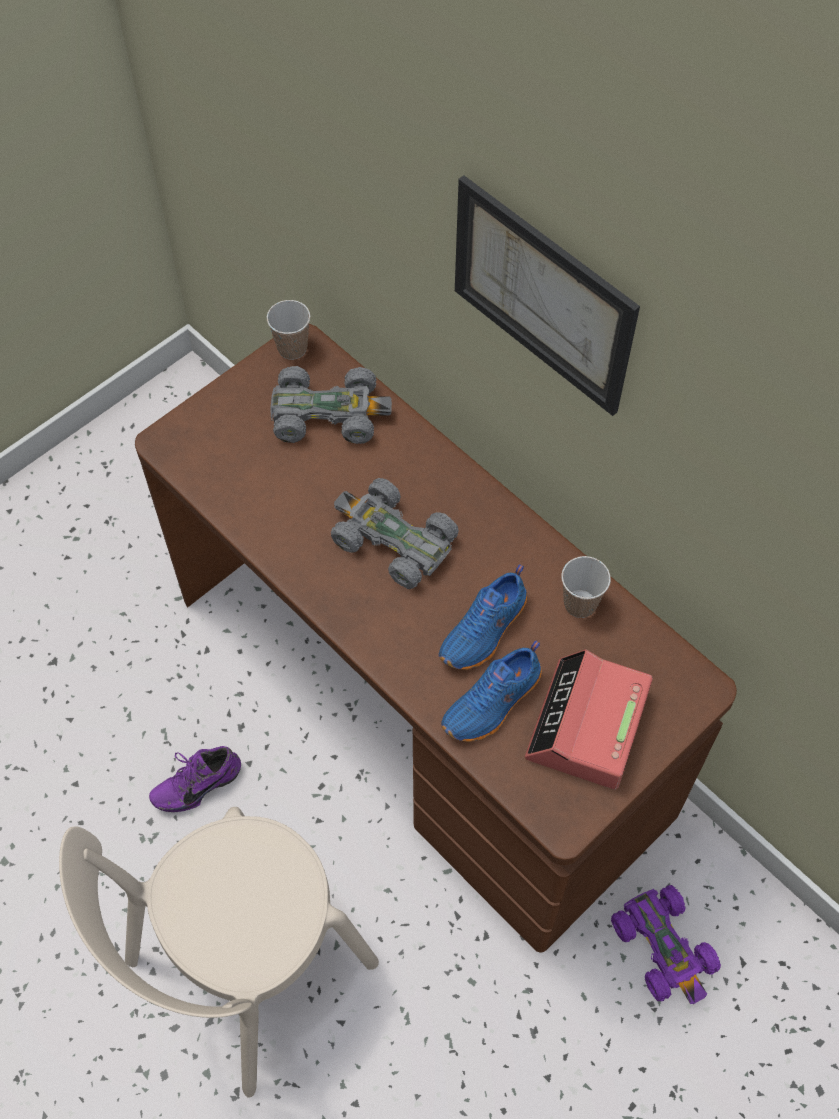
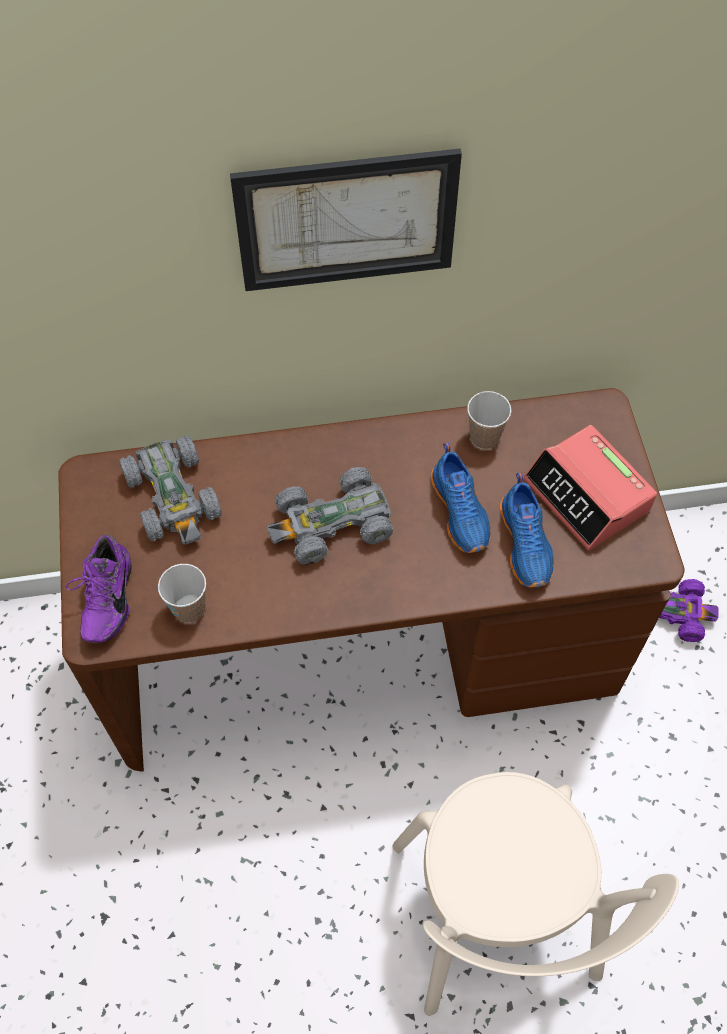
camera: 55 degrees left, 0 degrees up
(196, 782) = (310, 860): purple shoe -> purple shoe (104, 599)
(292, 348) = (84, 484): cup -> cup (189, 608)
(328, 413) = (173, 497): grey toy car -> grey toy car turned 120 degrees clockwise

